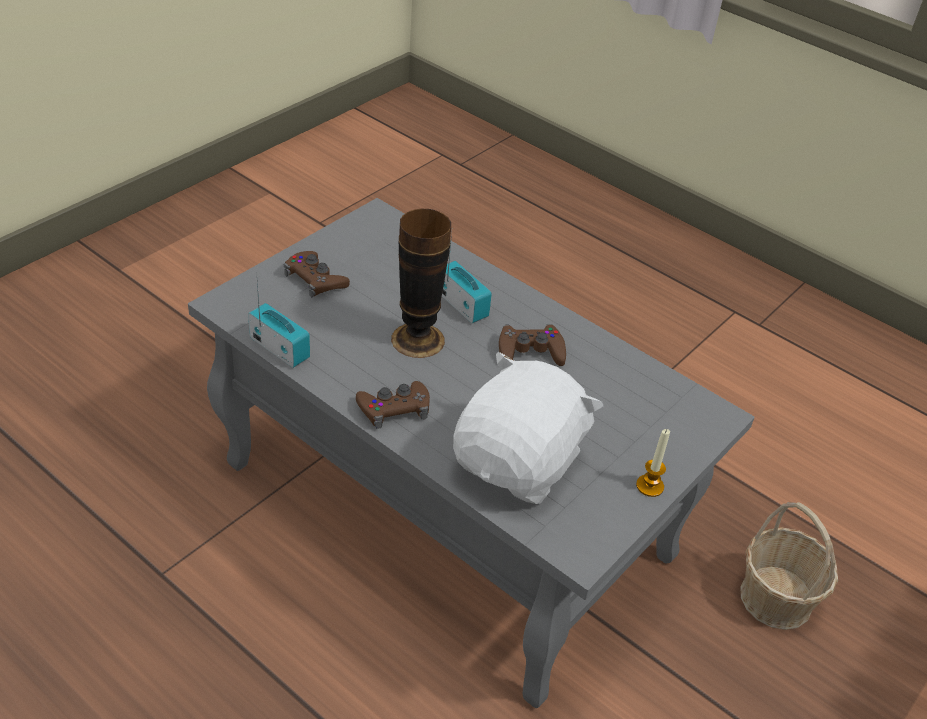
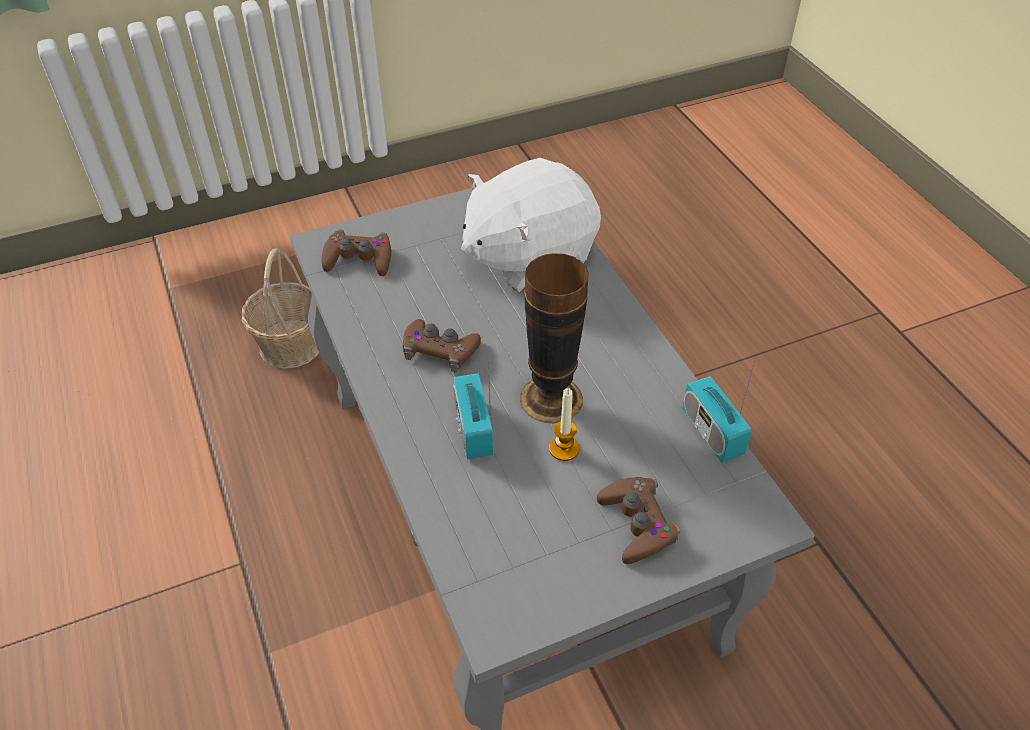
camera: 150 degrees left, 5 degrees up
(394, 409) = (615, 331): brown game controller -> brown game controller (359, 259)
(649, 486) = (435, 212): candle -> candle (564, 449)

